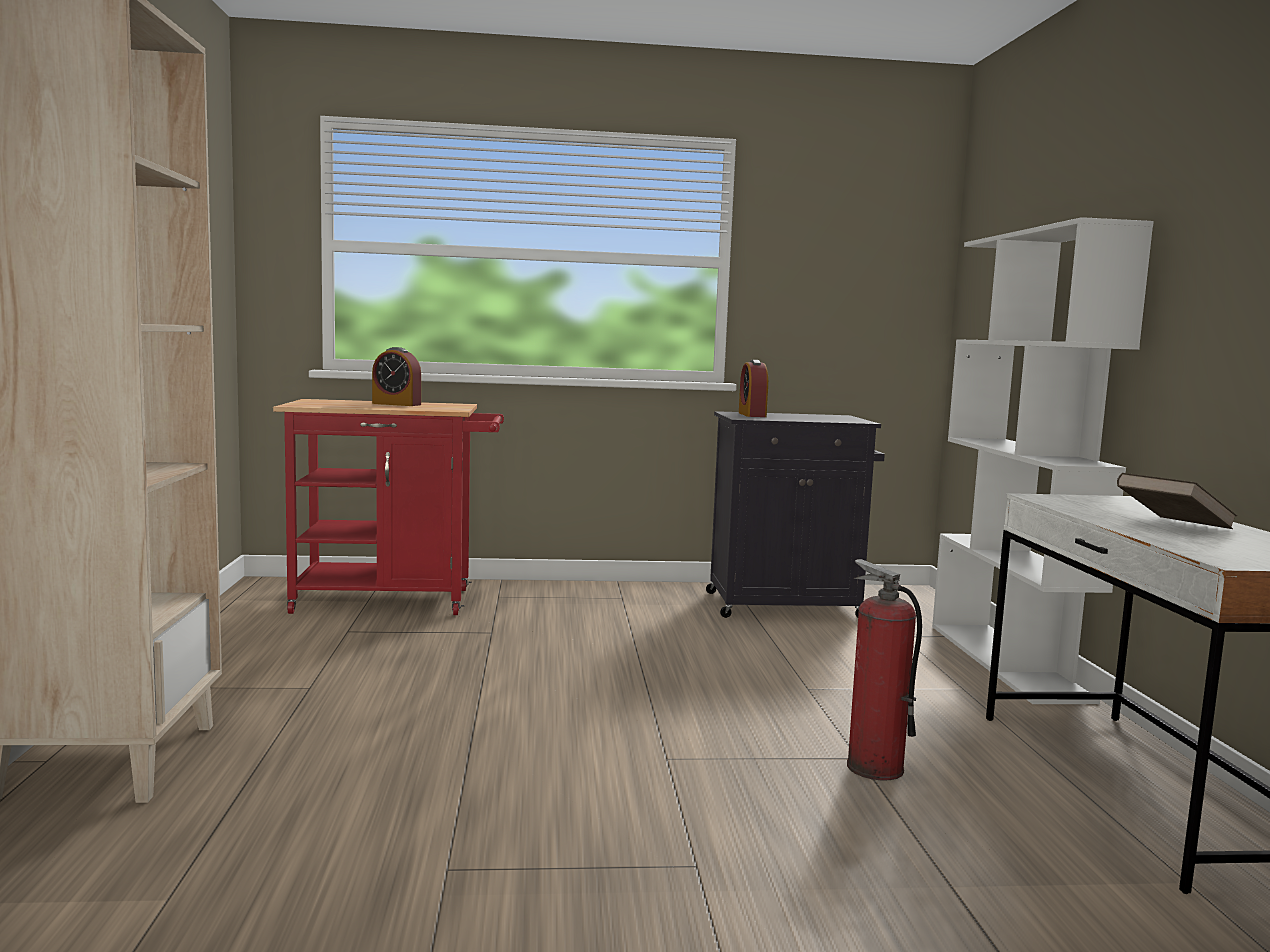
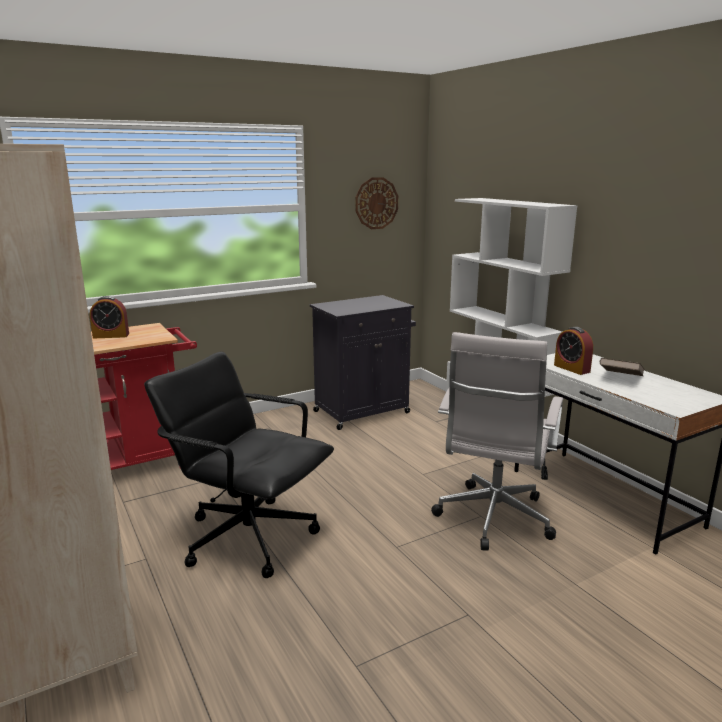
camera: 25 degrees left, 10 degrees up
(462, 697) = (249, 536): none -> black office chair
(752, 415) = (337, 306): alarm clock -> alarm clock (571, 368)
(858, 267) = (376, 203): none -> wall clock
(874, 767) = (493, 520): fire extinguisher -> white office chair

